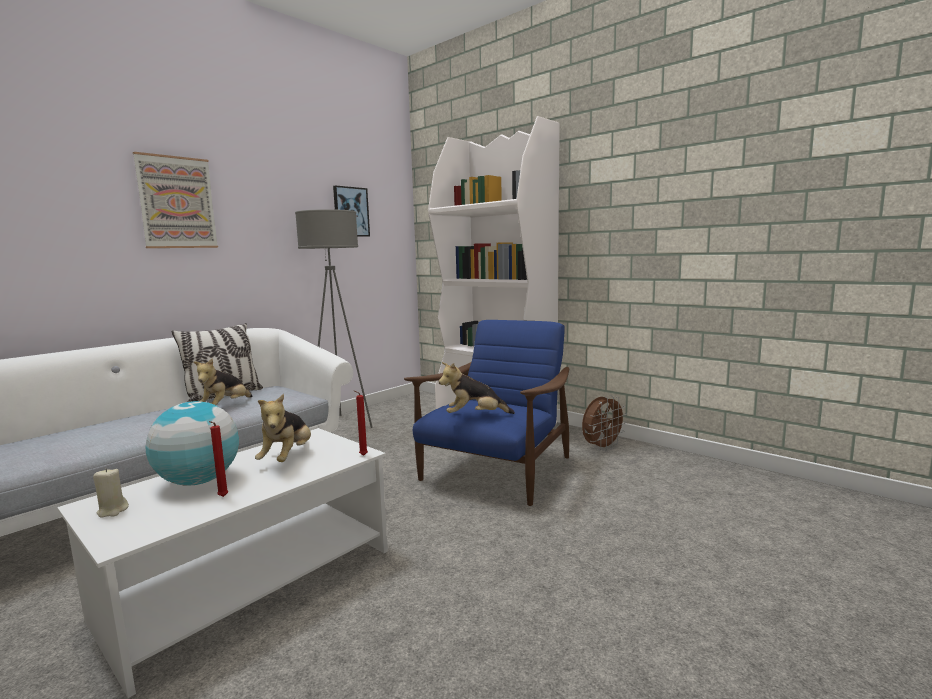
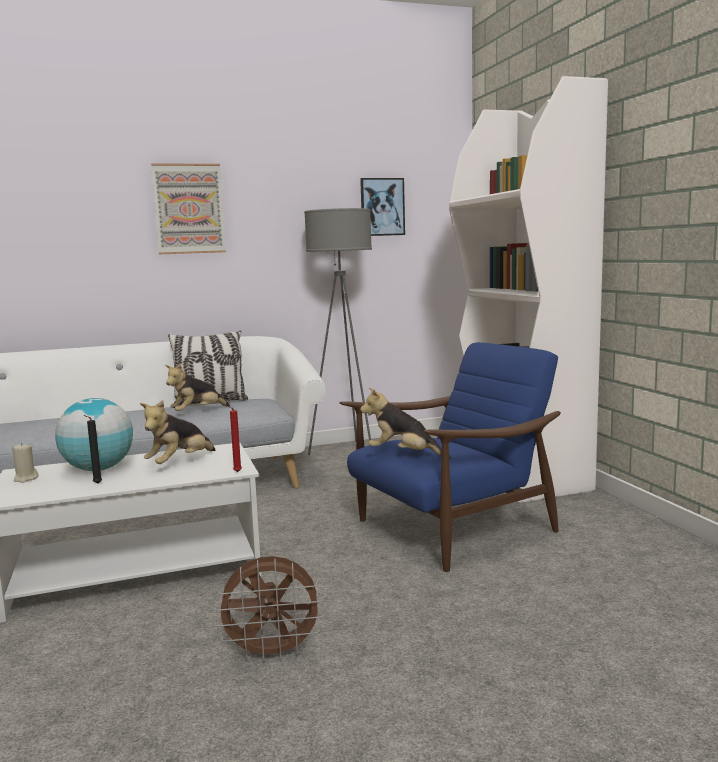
camera: 30 degrees right, 0 degrees up
(222, 497) = (96, 484): red candle -> black candle
(602, 447) = (619, 529): brown fan -> brown fan (273, 653)

